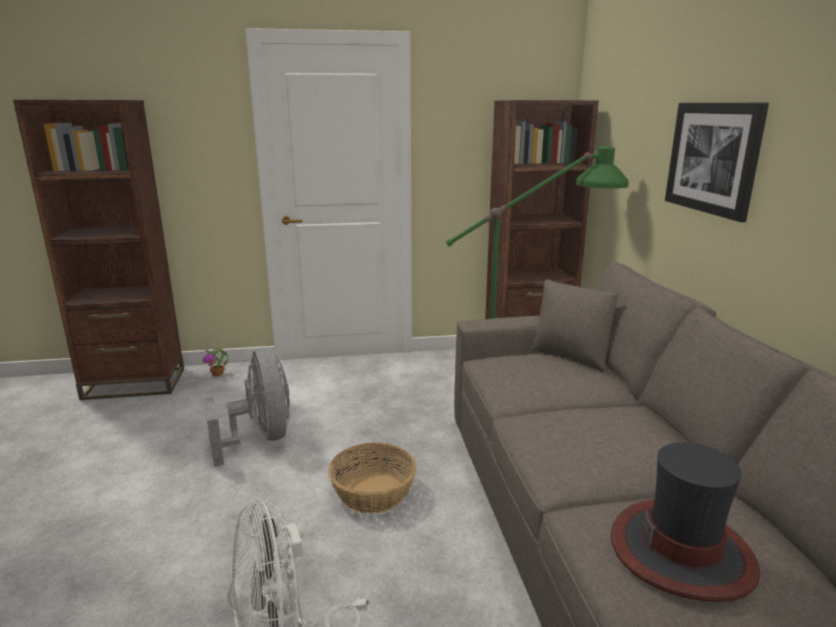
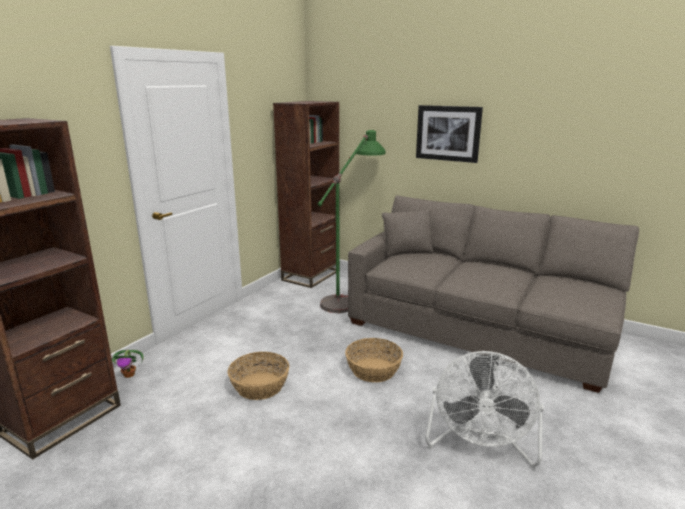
camera: 50 degrees left, 0 degrees up
(260, 438) = (259, 386): grey fan -> basket
(682, 551) = (572, 294): hat -> none

